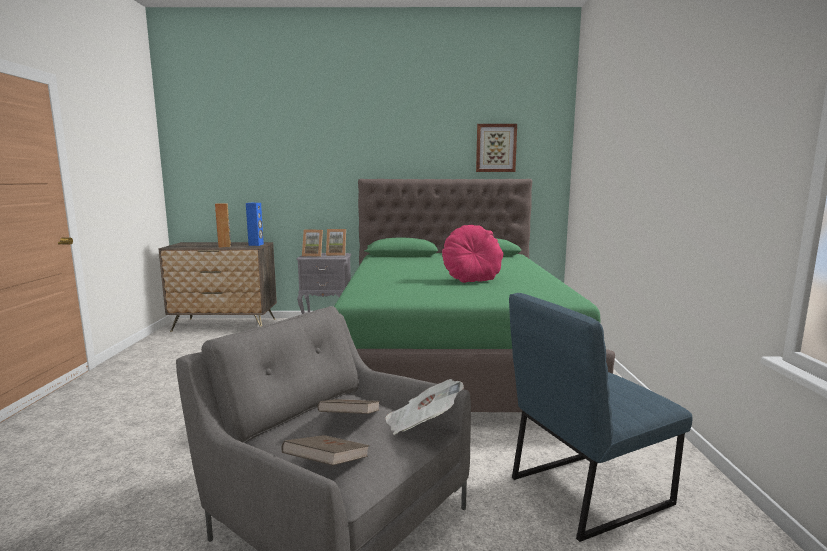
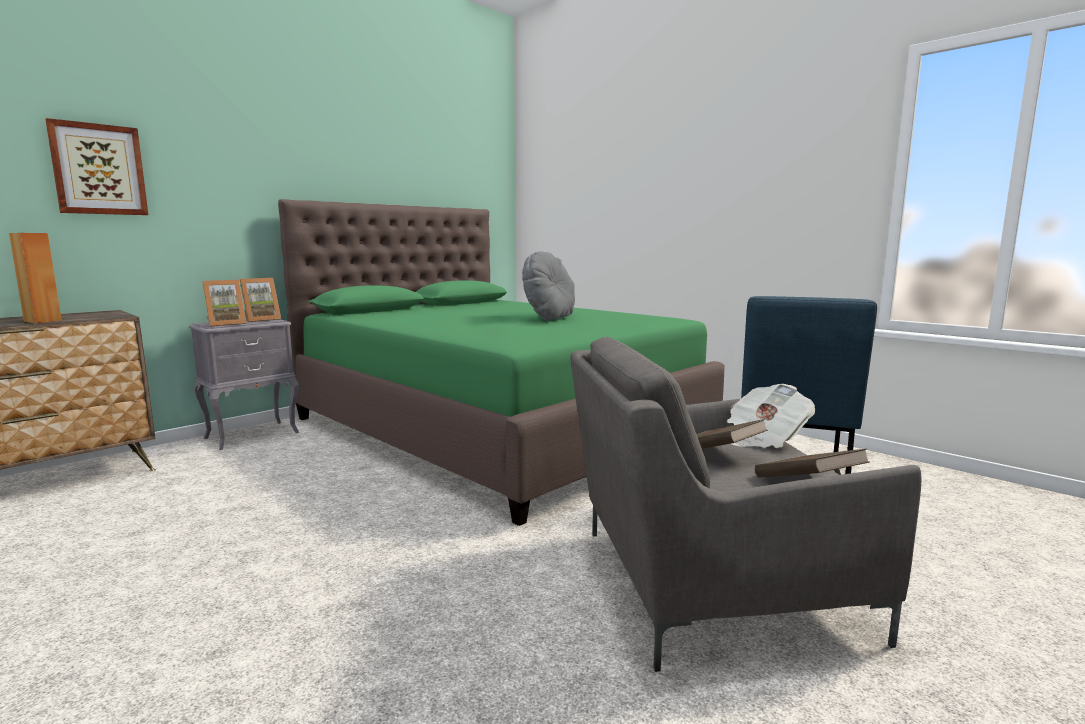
camera: 45 degrees left, 0 degrees up
(256, 245) = (106, 314): blue speaker -> none
(471, 281) = (549, 319): pink pillow -> grey pillow
(496, 148) = (445, 169): picture -> picture (99, 169)

